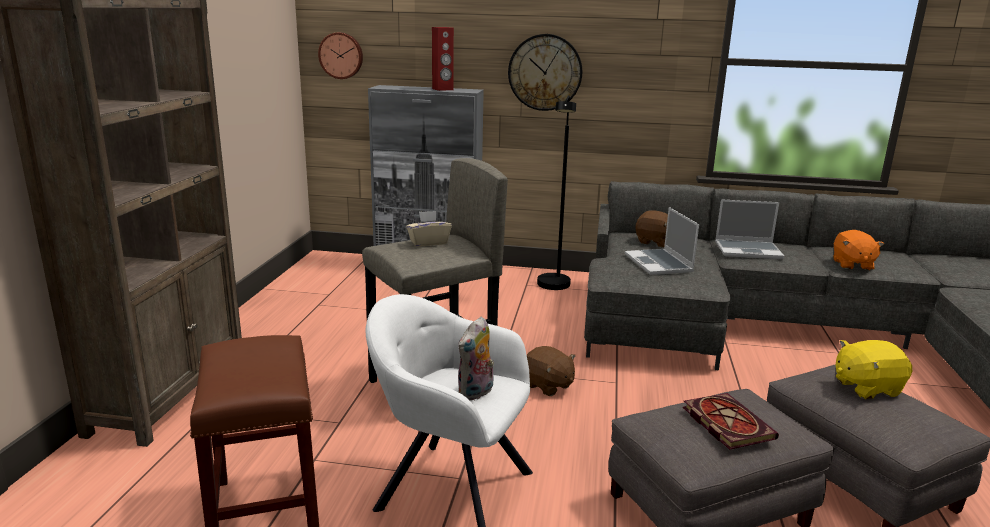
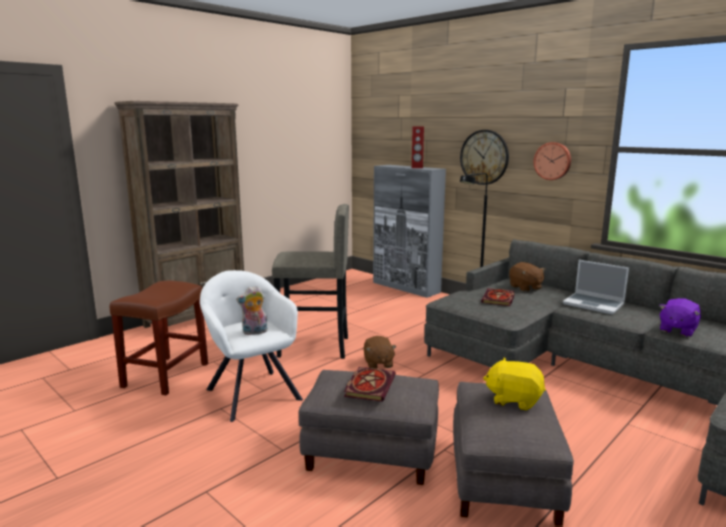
camera: 35 degrees right, 5 degrees down
(341, 55) = (371, 145): wall clock -> wall clock (553, 161)
(428, 242) = (310, 252): beige tissue box -> none
(659, 264) = (498, 299): laptop -> book
(852, 265) = (677, 330): orange plush toy -> purple plush toy

